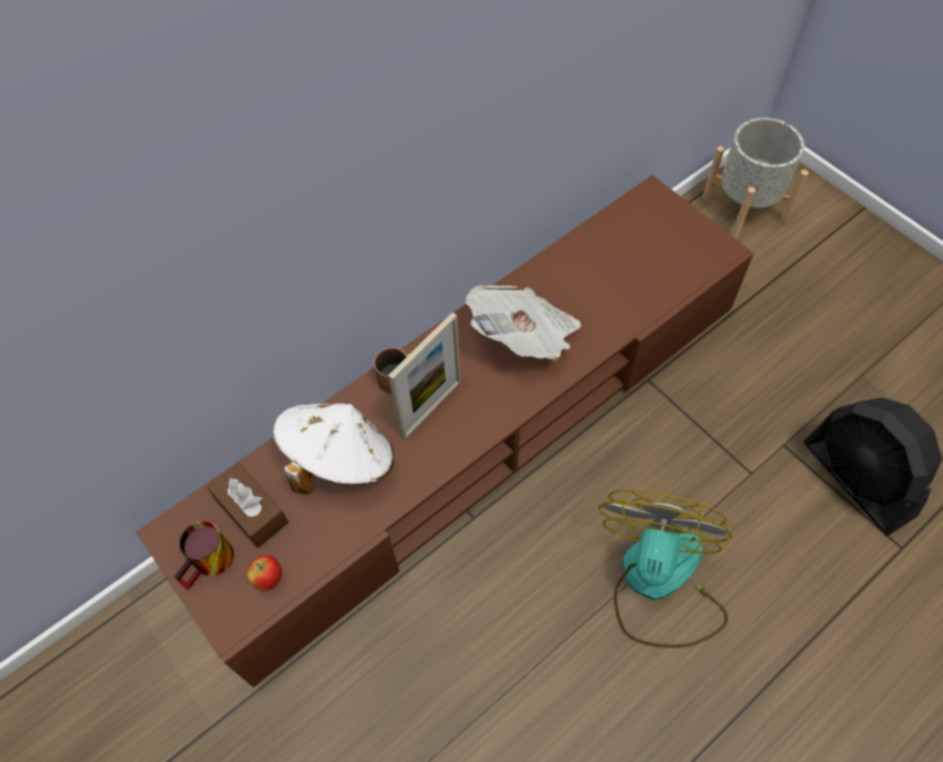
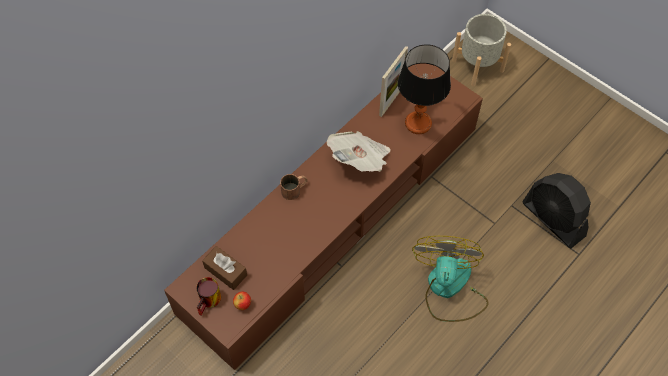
camera: 10 degrees left, 0 degrees up
(340, 460) = (268, 239): white hat -> none
(431, 409) = (314, 205): picture frame -> picture frame (391, 101)
(634, 285) = (417, 123): none -> table lamp

